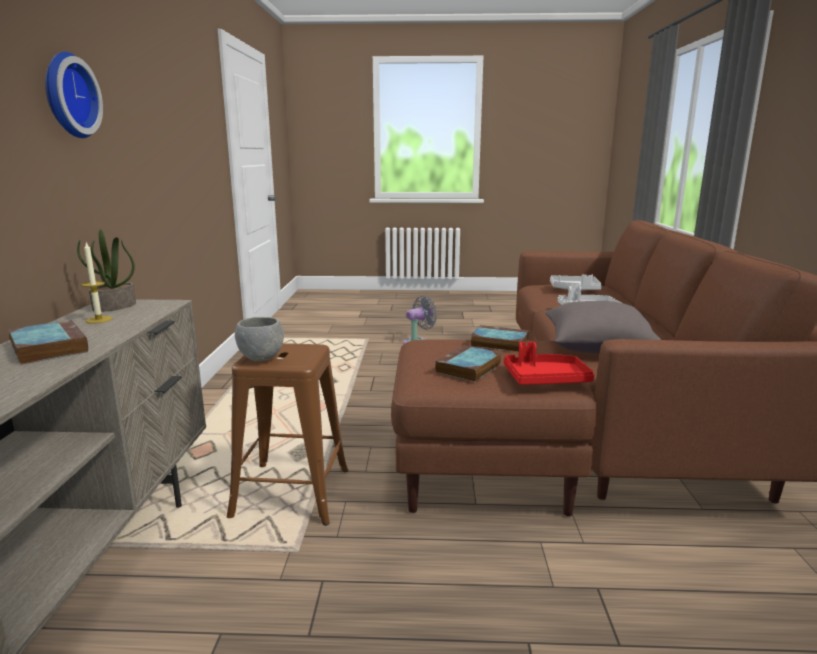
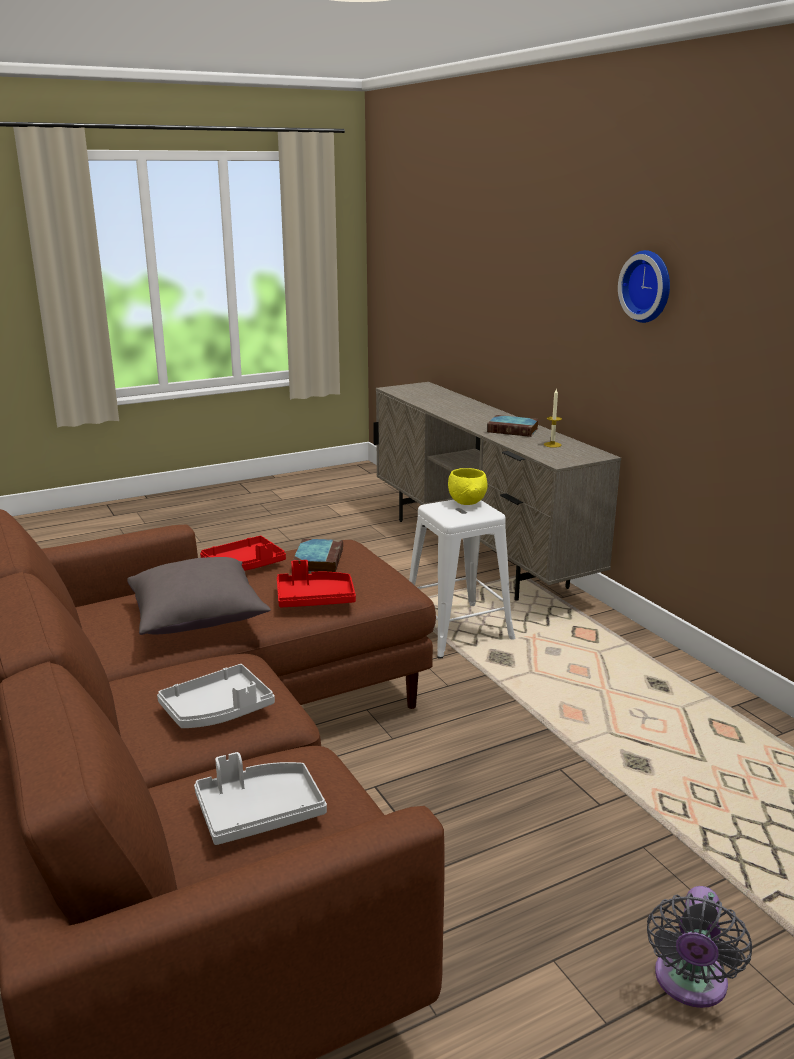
camera: 150 degrees right, 5 degrees up
(114, 307) = (581, 453): potted plant -> none
(262, 358) = (467, 504): grey bowl -> yellow bowl
(292, 492) = (457, 630): brown stool -> white stool
(498, 343) = (315, 599): book -> red tray

